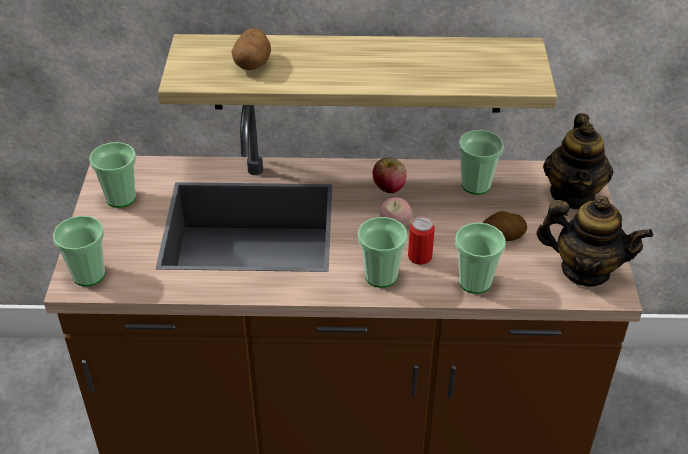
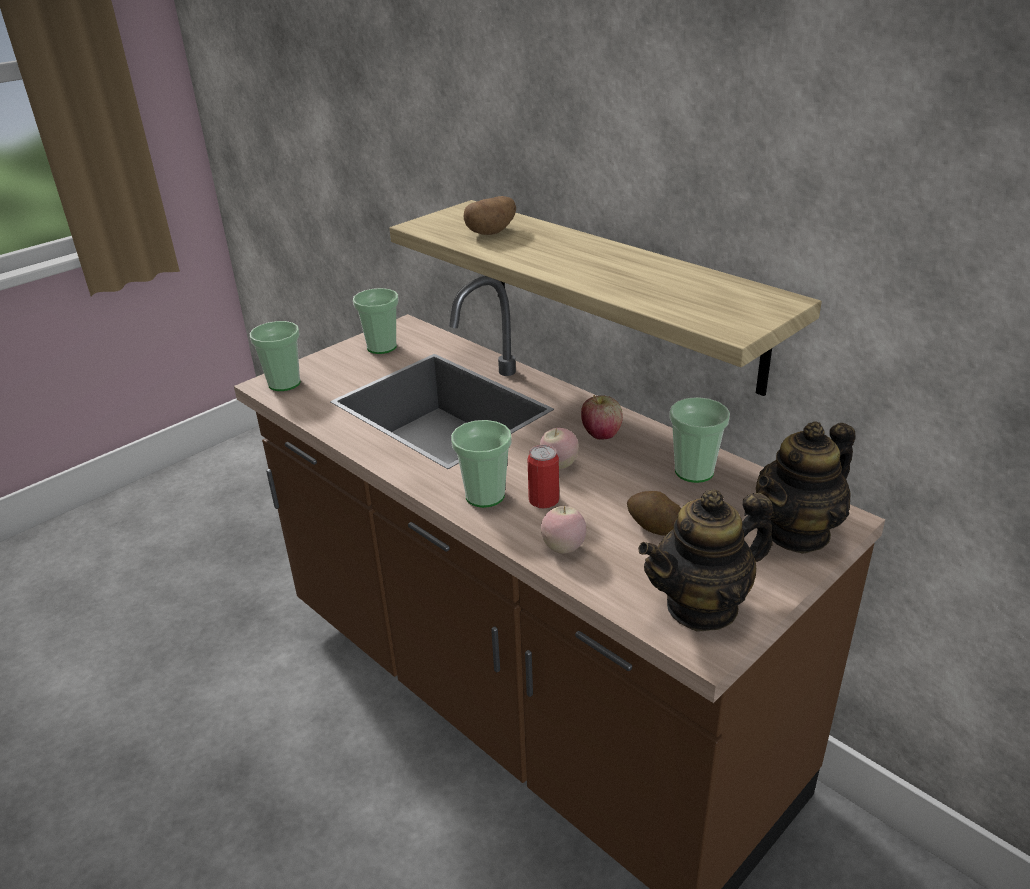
camera: 45 degrees right, 10 degrees down
(474, 282) = (564, 548): cup -> apple
(585, 270) = (702, 606): teapot -> teapot turned 90 degrees clockwise

